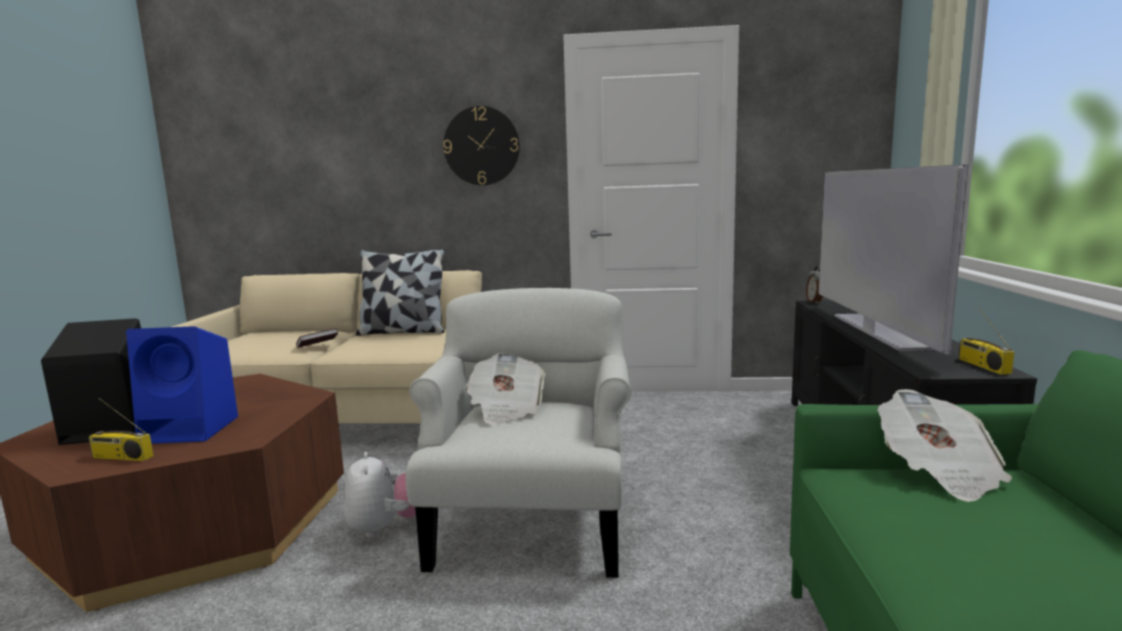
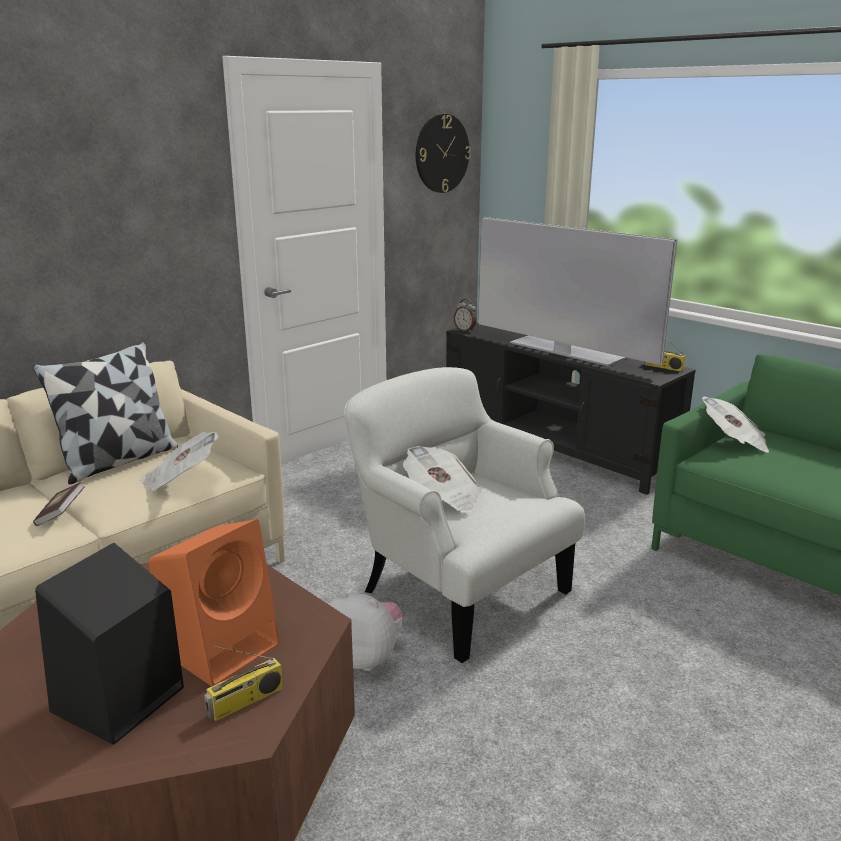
camera: 50 degrees left, 10 degrees up
(193, 429) = (223, 646): blue speaker -> orange speaker
(398, 347) = (180, 480): none -> newspaper
(481, 146) = (138, 197): wall clock -> wall clock (442, 153)

